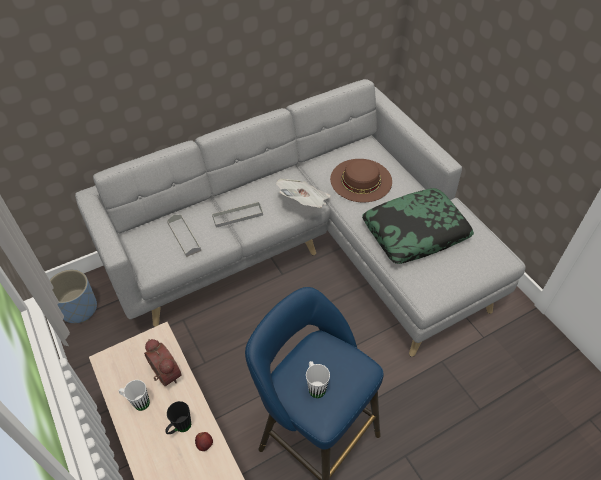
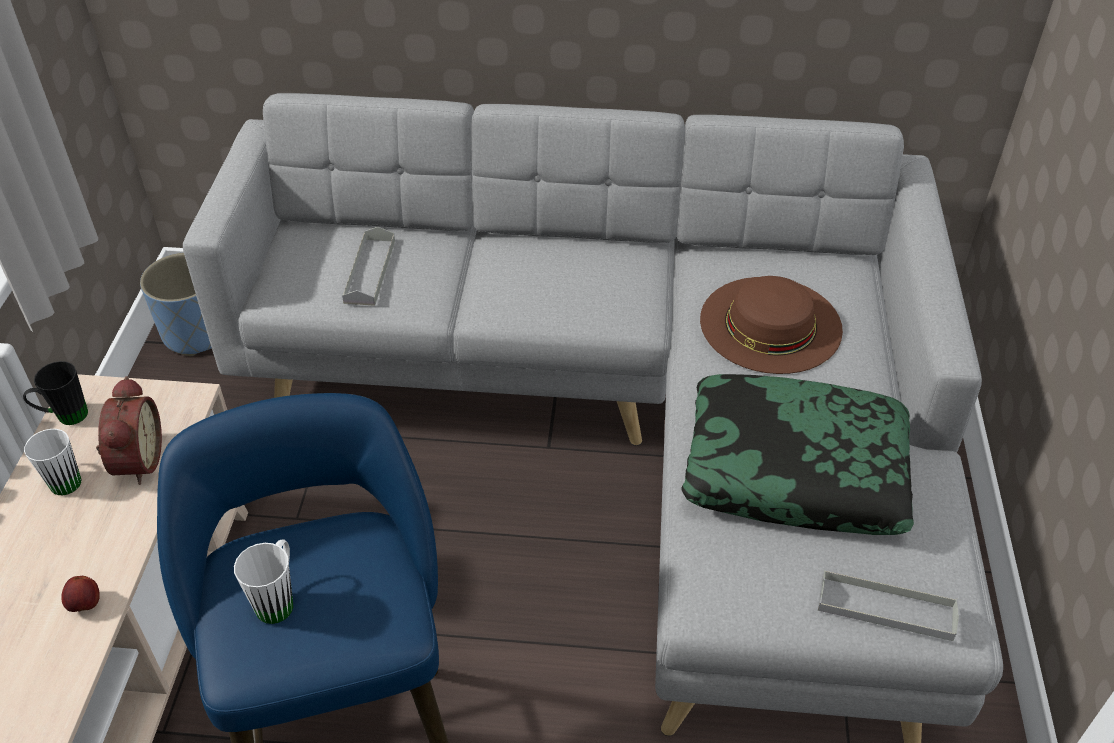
camera: 35 degrees right, 5 degrees down
(180, 428) = (78, 555): black mug -> black mug (64, 417)
(237, 216) = (485, 280): grey tray -> grey tray (885, 608)
(304, 202) = (624, 313): newspaper -> none

